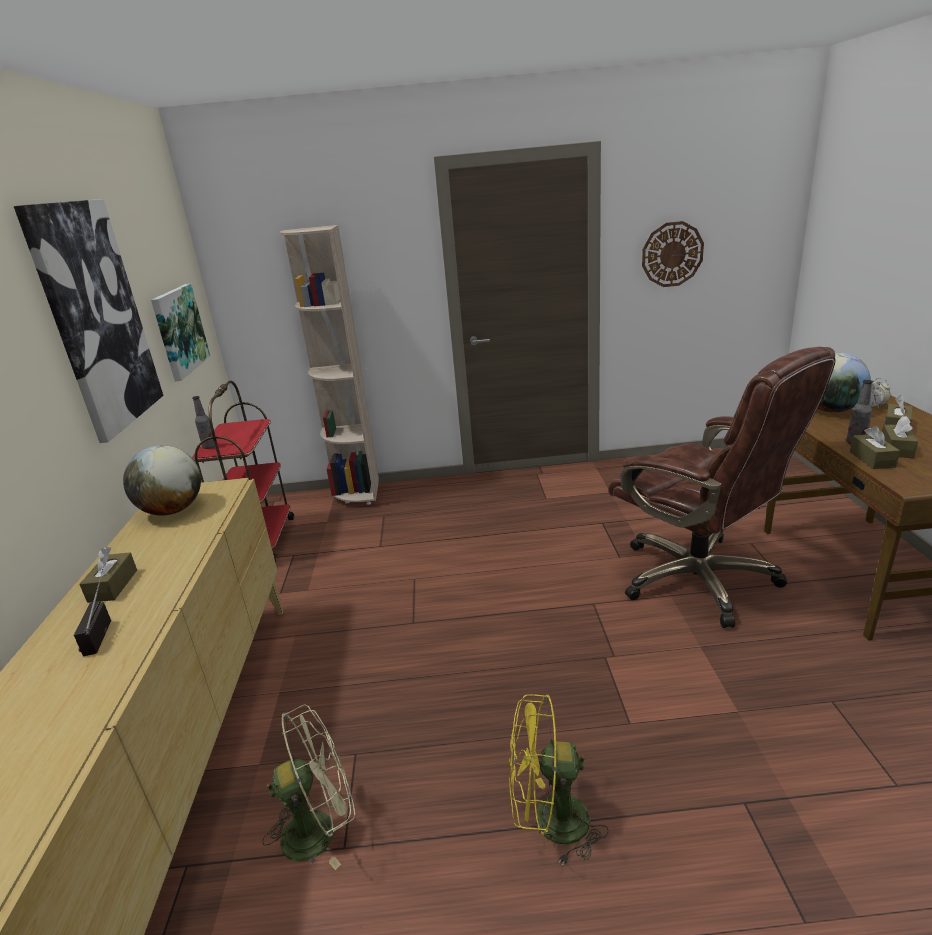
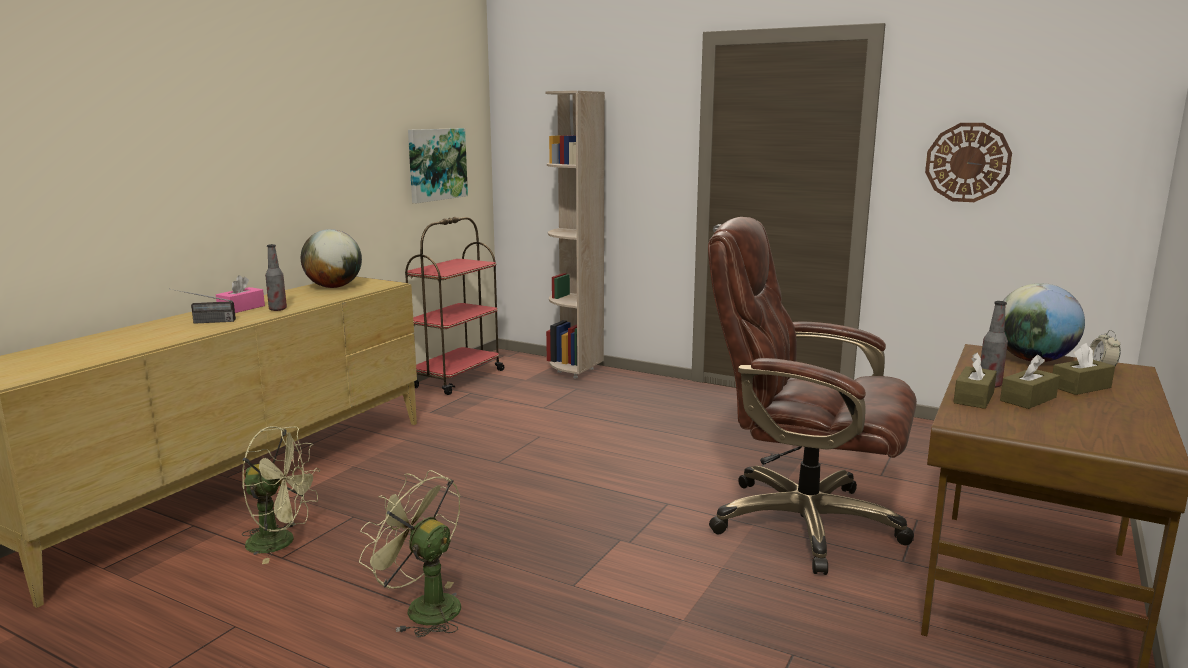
camera: 30 degrees right, 10 degrees down
(96, 317) = (336, 126): picture -> none
(100, 629) = (203, 322): radio -> radio turned 120 degrees counterclockwise
(113, 586) = (241, 308): brown tissue box -> pink tissue box
(209, 447) = (426, 268): bottle -> bottle (278, 309)
(549, 822) = (423, 607): yellow fan -> green fan
(697, 577) = (805, 522): brown office chair -> brown office chair turned 120 degrees clockwise

